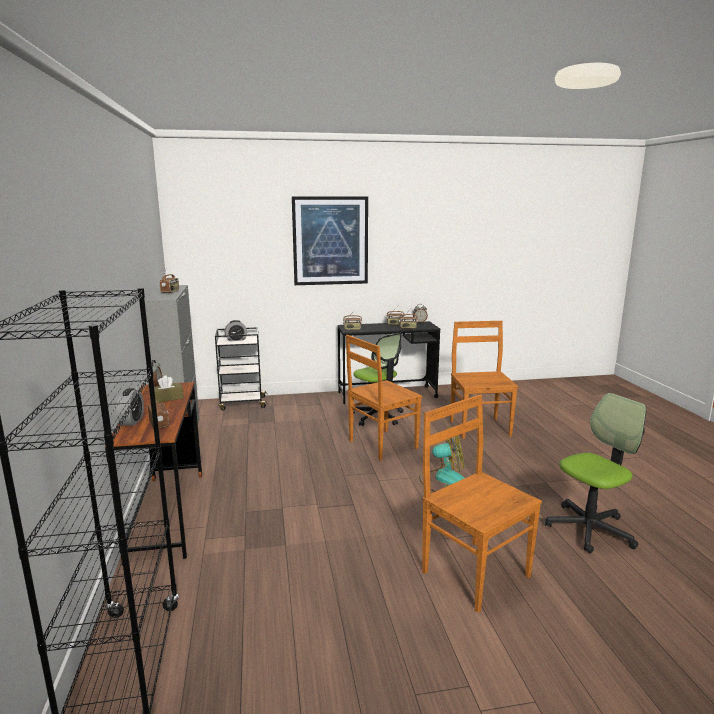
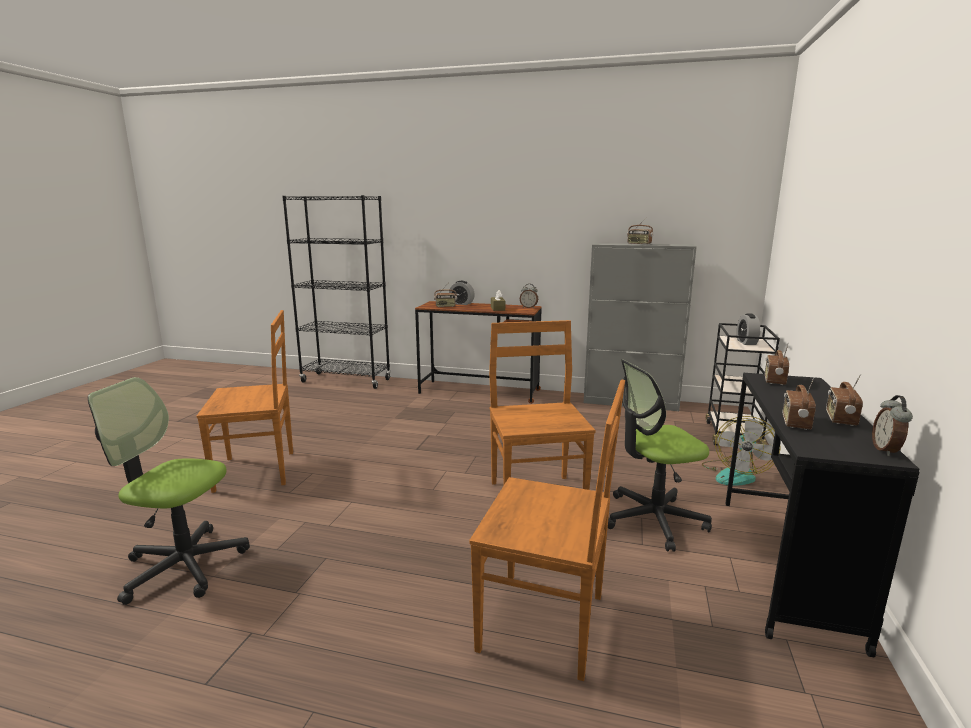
camera: 115 degrees right, 0 degrees up
(330, 241) = (861, 196): picture -> none
(442, 479) = (406, 508): fan -> fan (735, 474)
(589, 529) = (184, 566): office chair -> office chair turned 105 degrees clockwise

